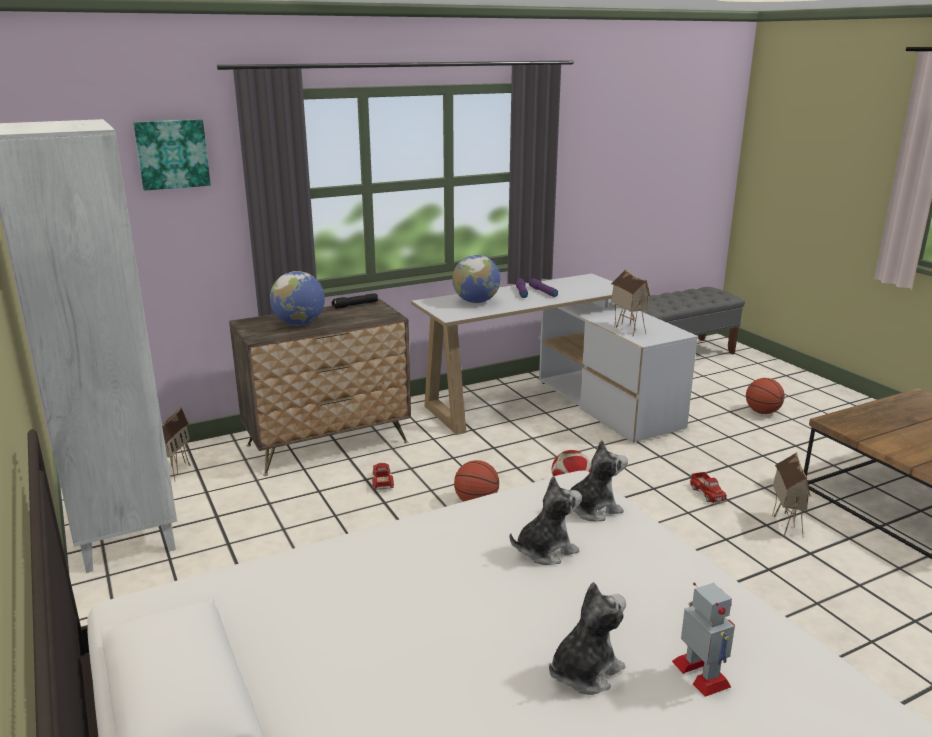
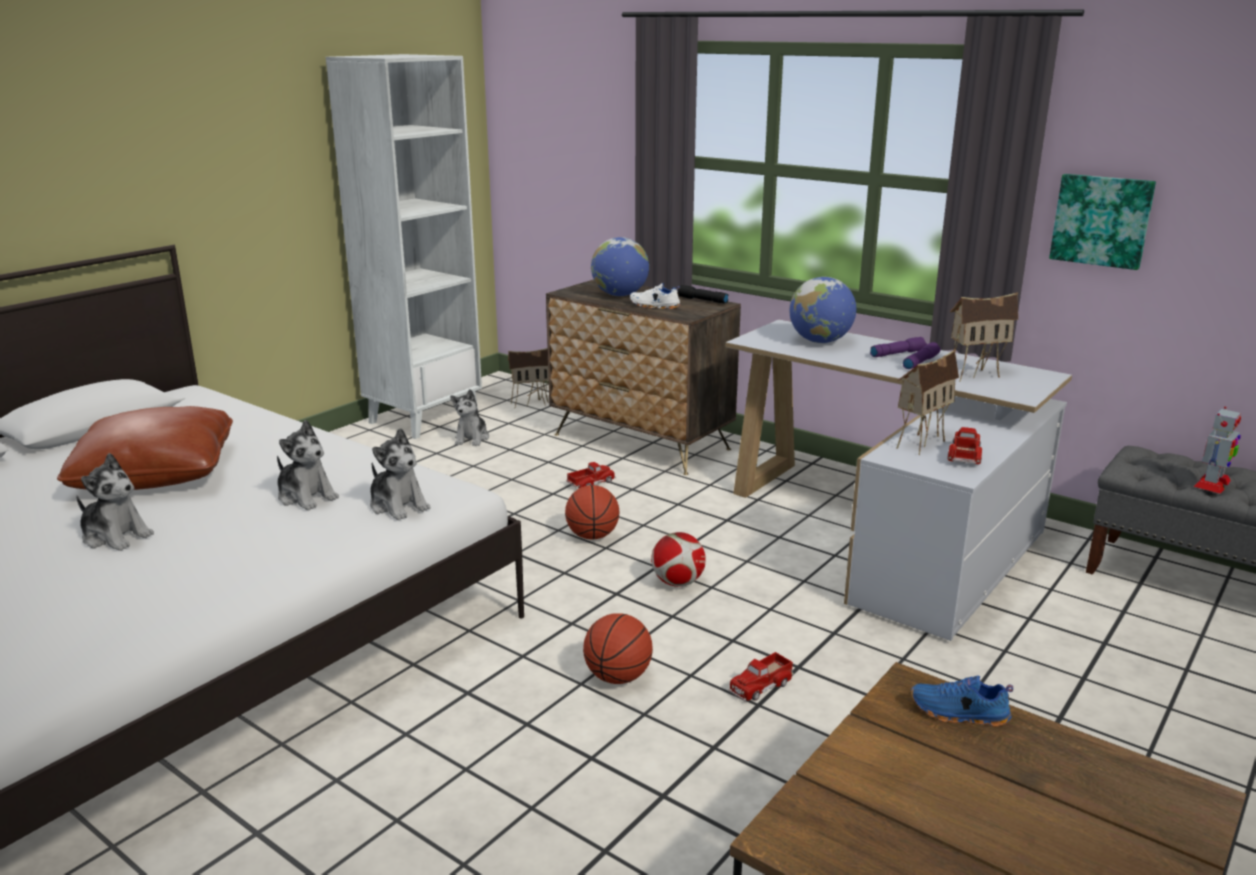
camera: 65 degrees right, 0 degrees up
(172, 154) = (596, 102): picture -> picture (1101, 220)
(218, 517) = (472, 438): none -> plush toy
(350, 320) = (654, 306): none -> white shoe
(418, 641) = (156, 474): none -> brown pillow
(653, 326) = (964, 455): none -> toy truck
(701, 674) = (108, 582): toy robot -> toy robot (1212, 484)
(762, 412) = (1130, 713): basketball -> basketball (617, 677)
(785, 523) = (732, 765): toy house -> toy house (974, 374)
(860, 418) = (959, 714): none -> blue shoe

